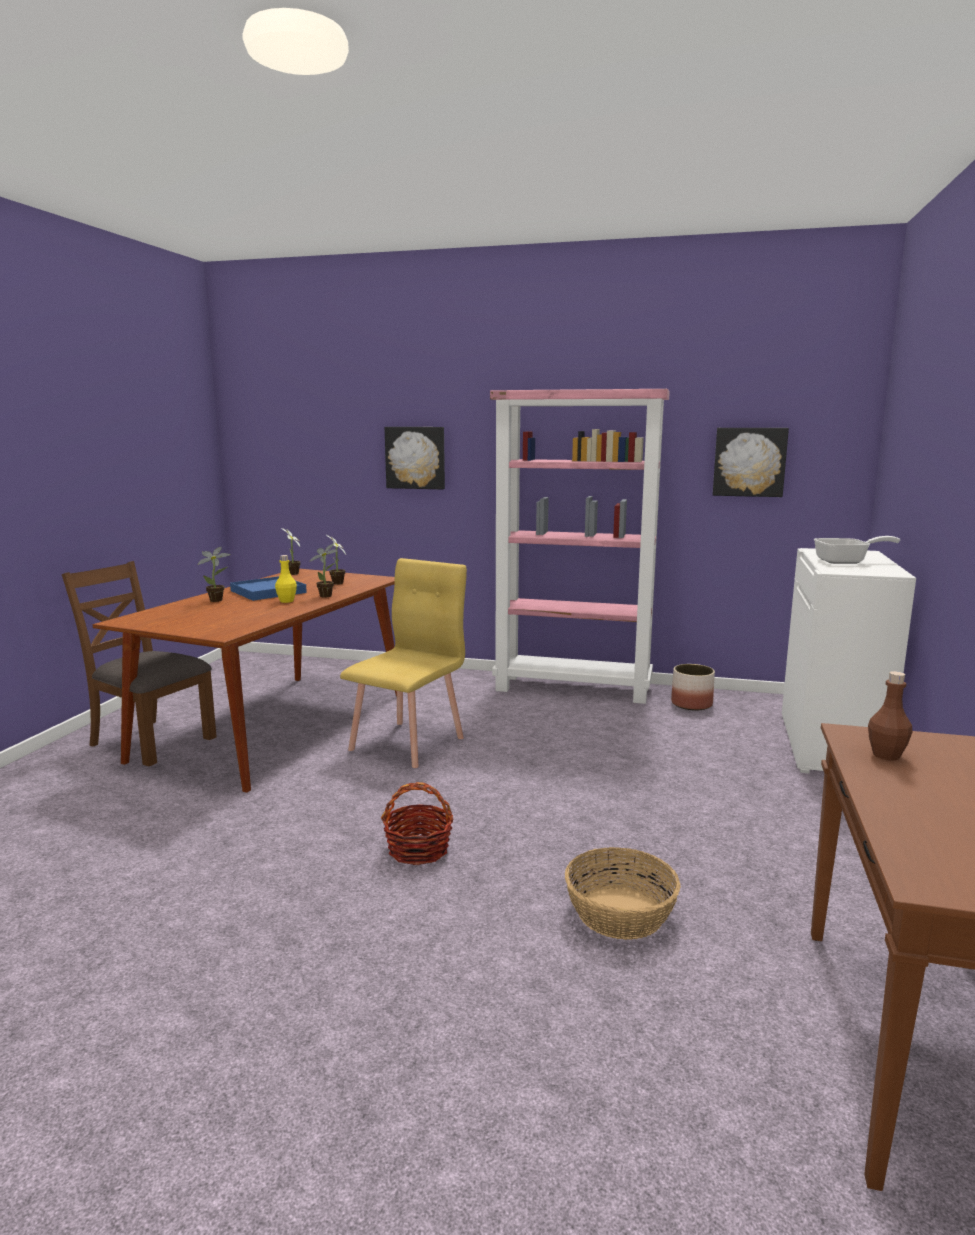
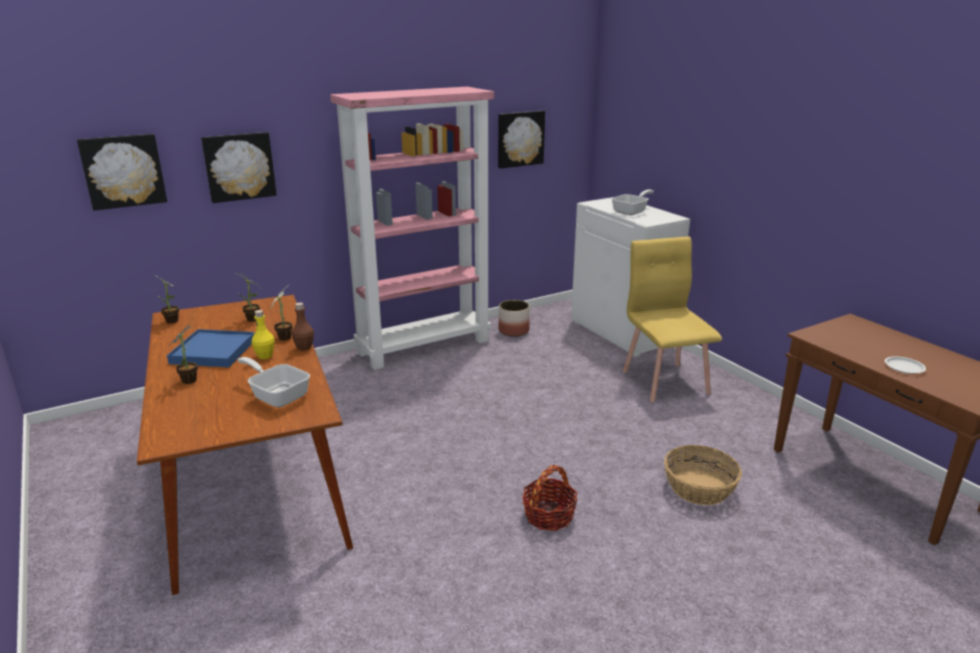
camera: 45 degrees left, 10 degrees up
(151, 741) = (154, 558): brown chair -> none
(233, 619) = (277, 395): none -> frying pan
(324, 450) = (123, 171): none -> picture
(408, 743) = (394, 443): yellow chair -> yellow chair (665, 381)
(886, 755) = (842, 342): brown bottle -> brown bottle (304, 348)
(917, 809) = (903, 367): none -> white plate

